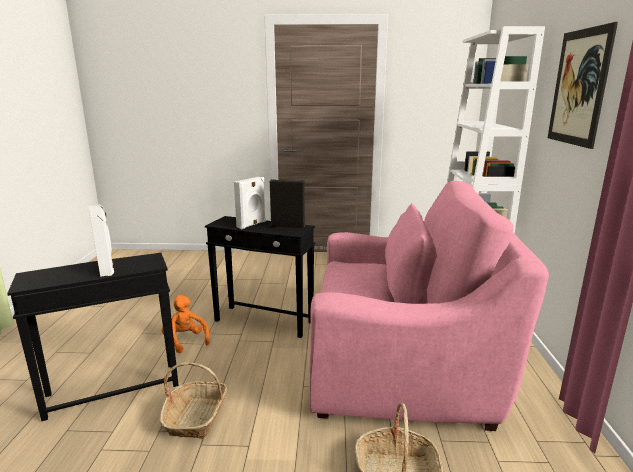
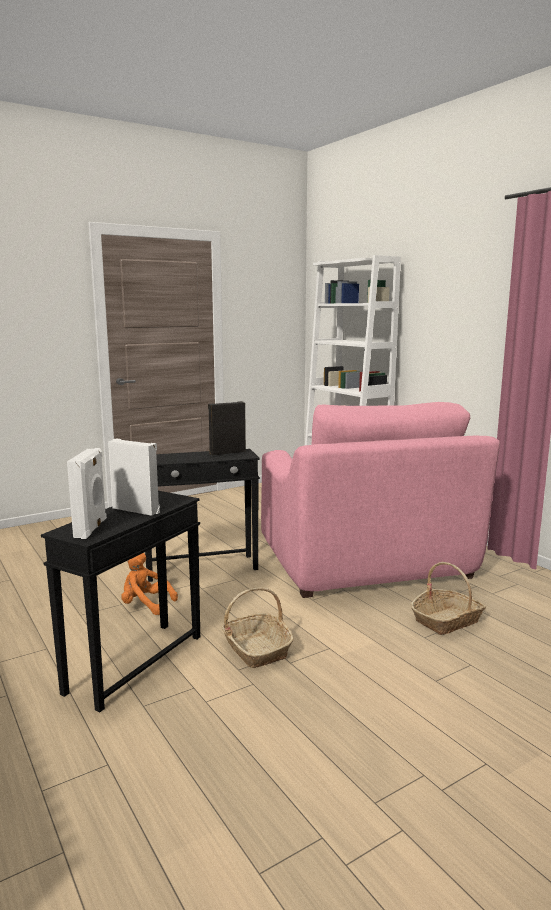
camera: 35 degrees left, 5 degrees down
(252, 224) = (189, 457): white speaker -> white speaker (92, 528)
(404, 362) = (364, 561): pink armchair -> pink armchair turned 105 degrees clockwise
(579, 87) = (447, 306): picture -> none

